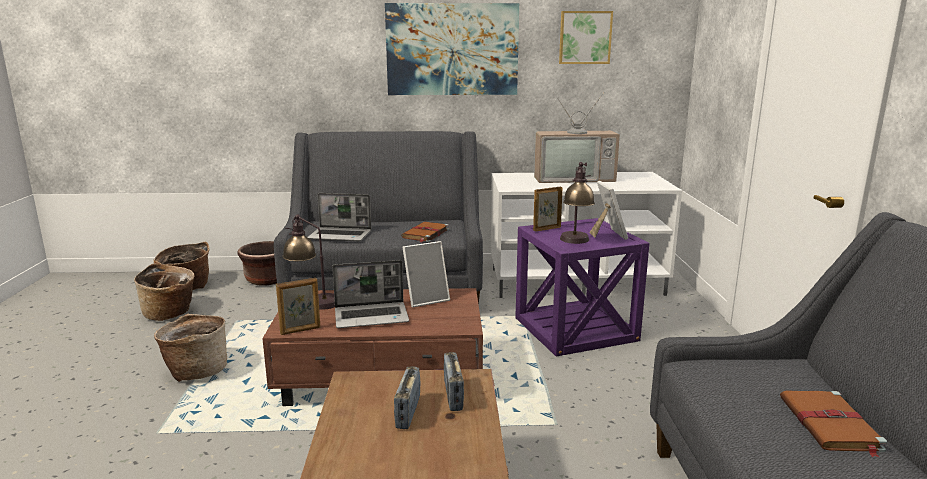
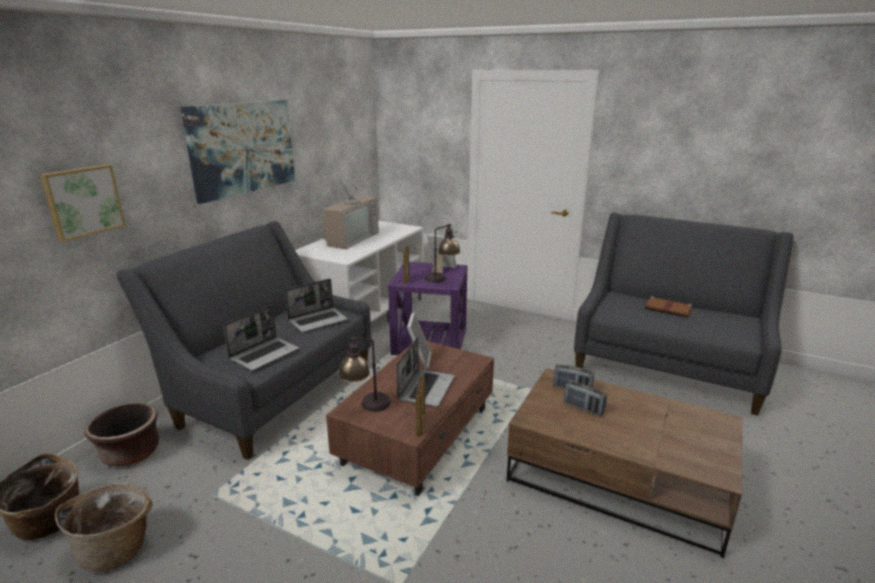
camera: 60 degrees left, 5 degrees up
(196, 371) = (299, 543): basket -> none
(425, 234) = (318, 320): brown book -> laptop
(585, 37) = (325, 125): picture -> picture (83, 201)

